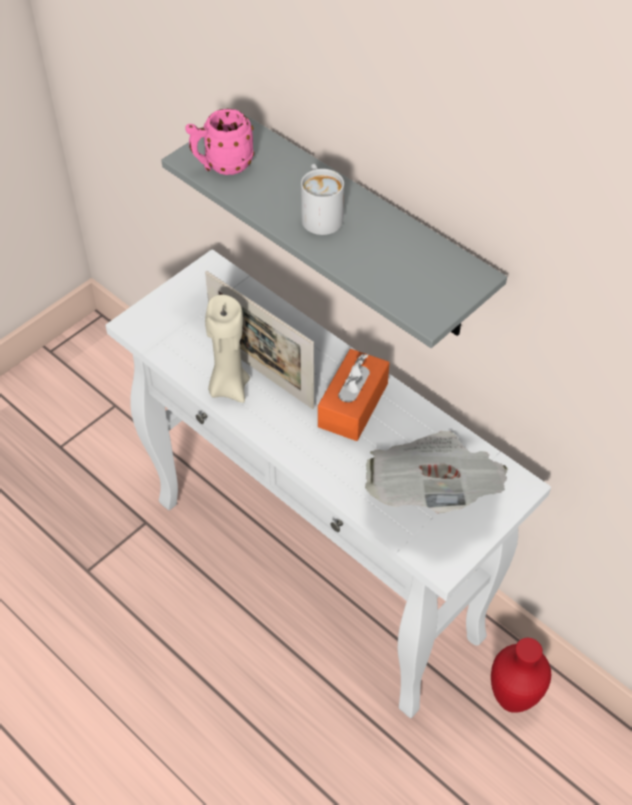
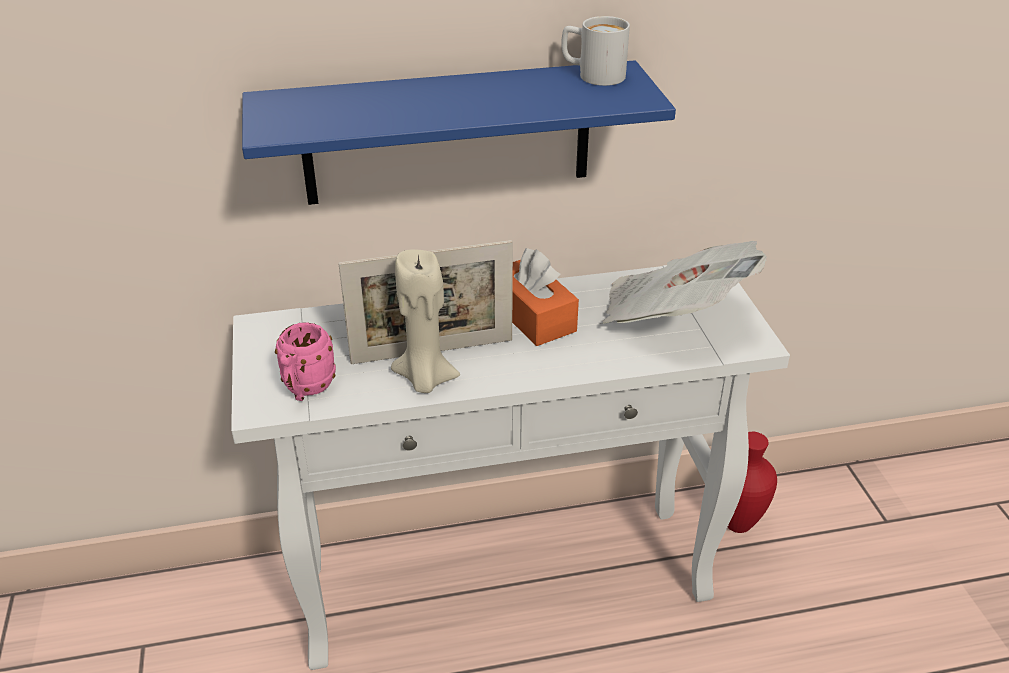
camera: 55 degrees left, 15 degrees down
(222, 166) = (309, 121): pink mug -> pink mug (306, 389)
(319, 214) = (450, 101): white mug -> white mug (592, 75)
(362, 229) = (447, 134): grey shelf -> blue shelf

